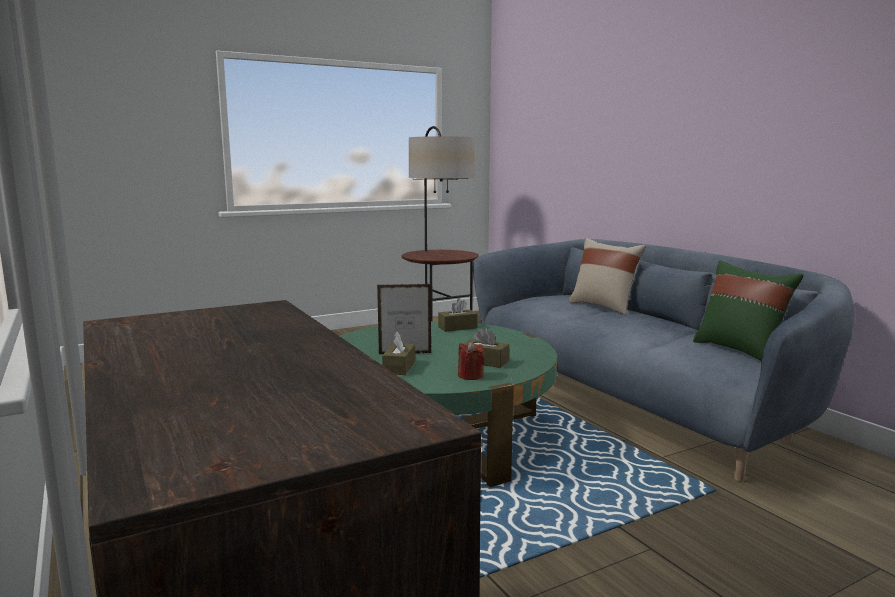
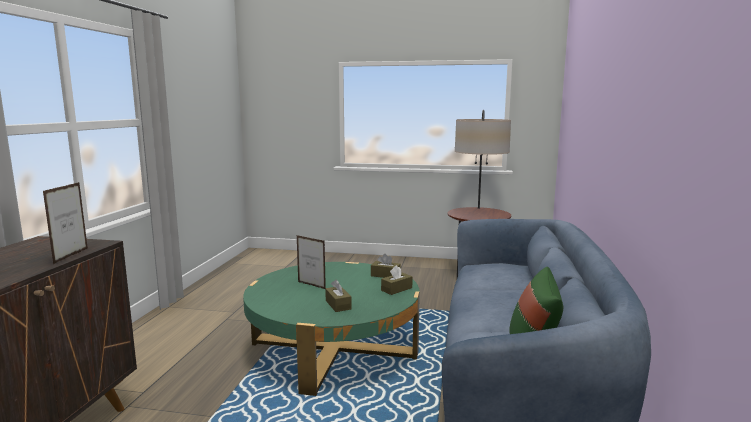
camera: 40 degrees right, 0 degrees up
(297, 322) = (71, 256): none -> picture frame
(399, 367) = (286, 294): brown tissue box -> brown tissue box (396, 289)
(470, 376) = (306, 312): red candle -> none
(604, 307) = (524, 285): beige pillow -> none

